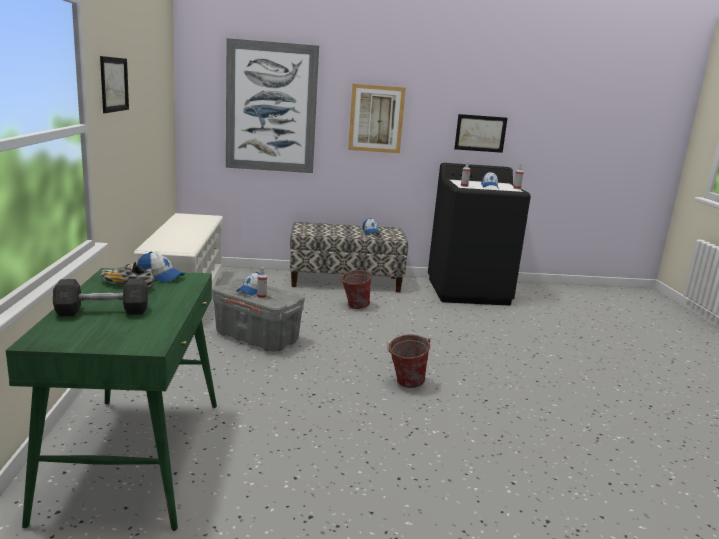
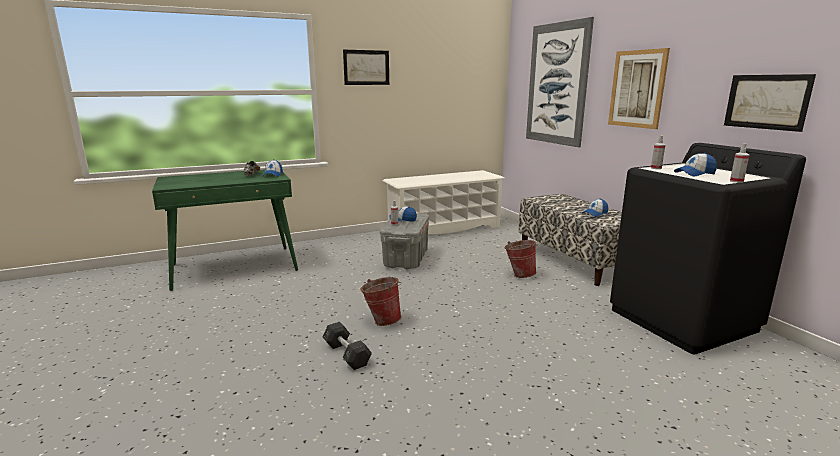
camera: 70 degrees right, 0 degrees up
(102, 311) = (210, 177): grey dumbbell -> grey dumbbell (346, 354)

